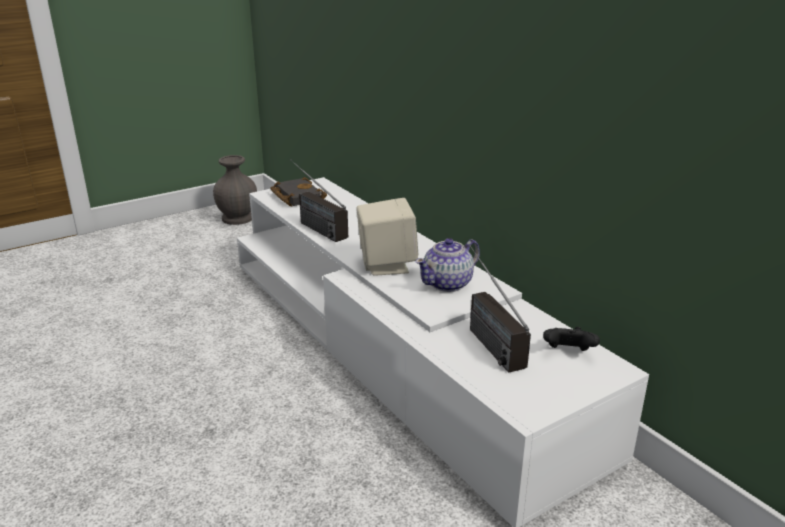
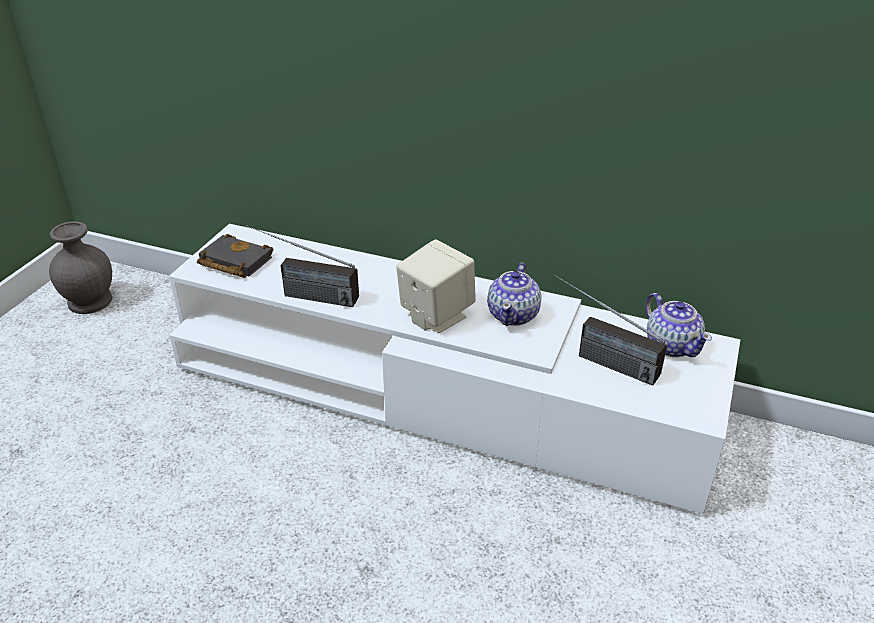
camera: 35 degrees left, 10 degrees up
(568, 353) = (671, 345): black game controller -> teapot

